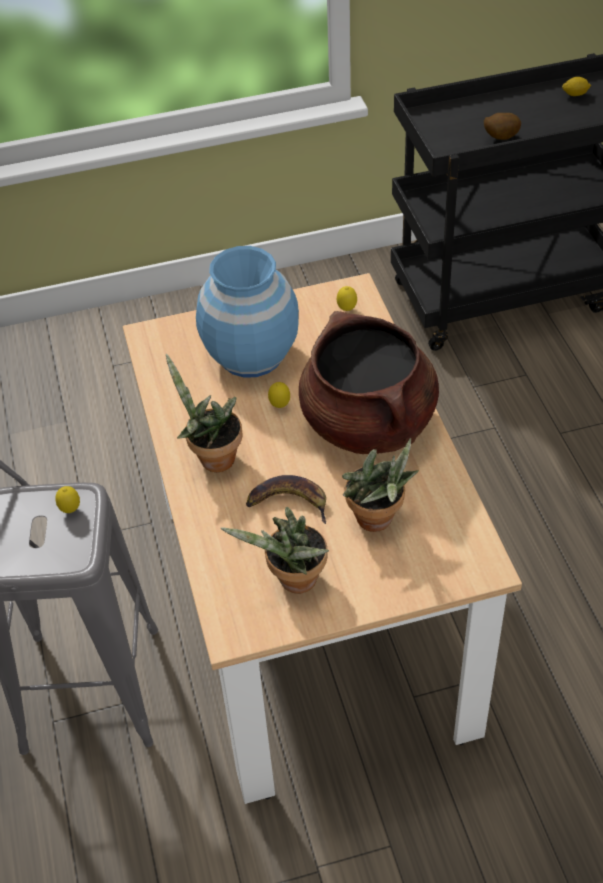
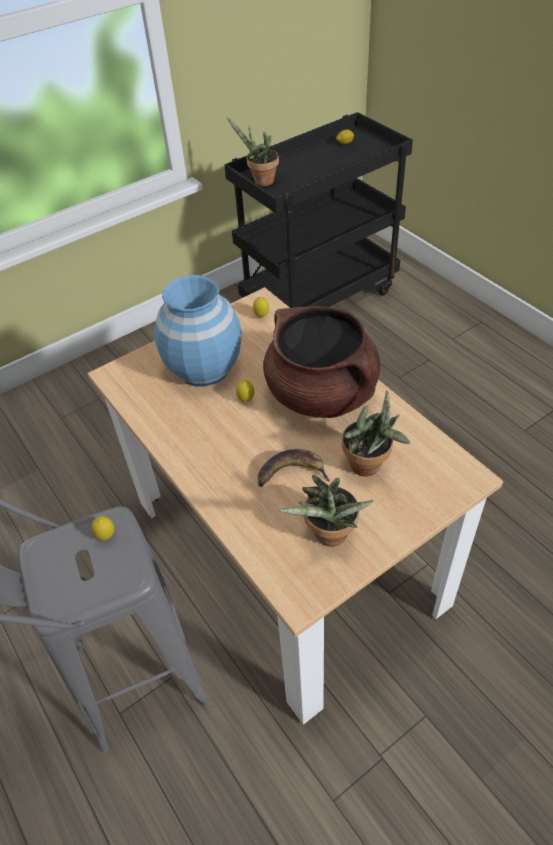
camera: 20 degrees left, 0 degrees up
(212, 458) = (211, 456): potted plant -> potted plant (261, 181)
(499, 137) = (310, 179): potato -> none

